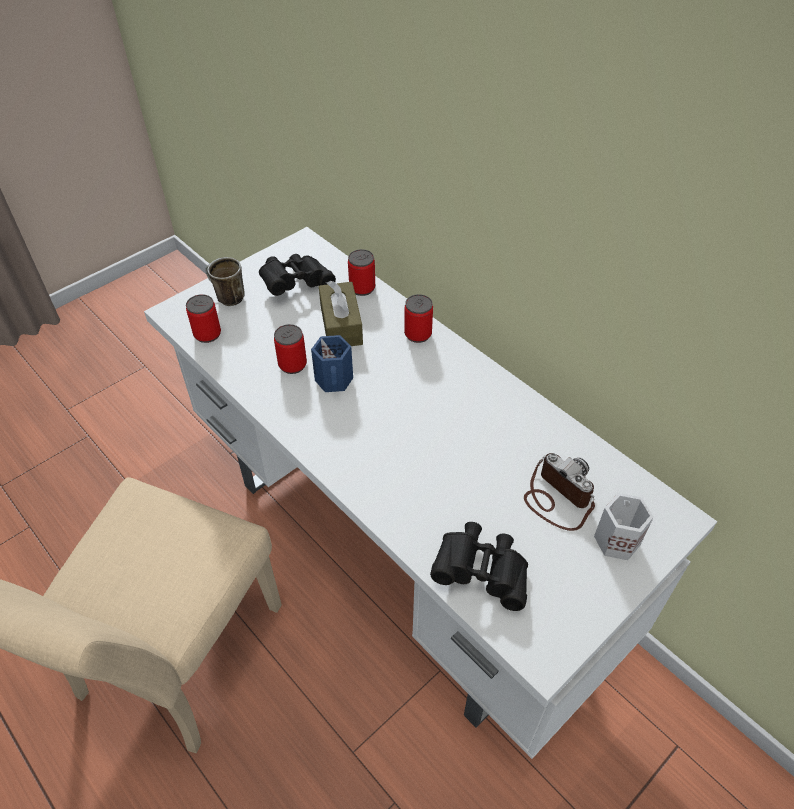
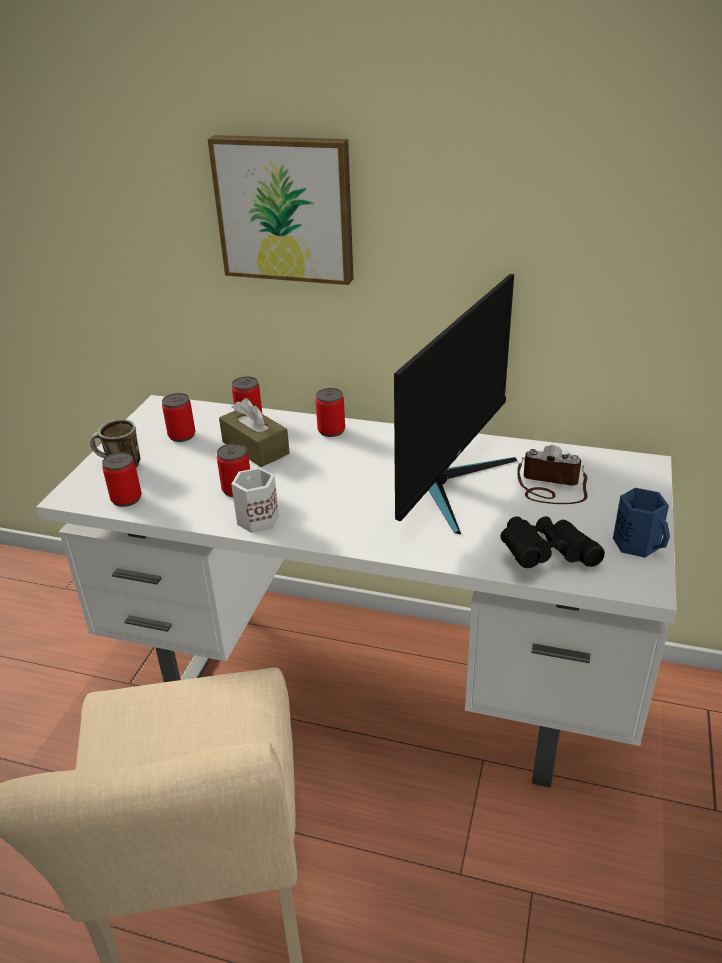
camera: 30 degrees left, 15 degrees down
(295, 284) = (182, 435): black binoculars -> can
(335, 380) = (289, 485): blue mug -> blue mug (638, 543)
(420, 109) = (285, 208): none -> picture
(469, 444) = (449, 482): none -> monitor
(615, 538) = (617, 493): white mug -> white mug (256, 519)

